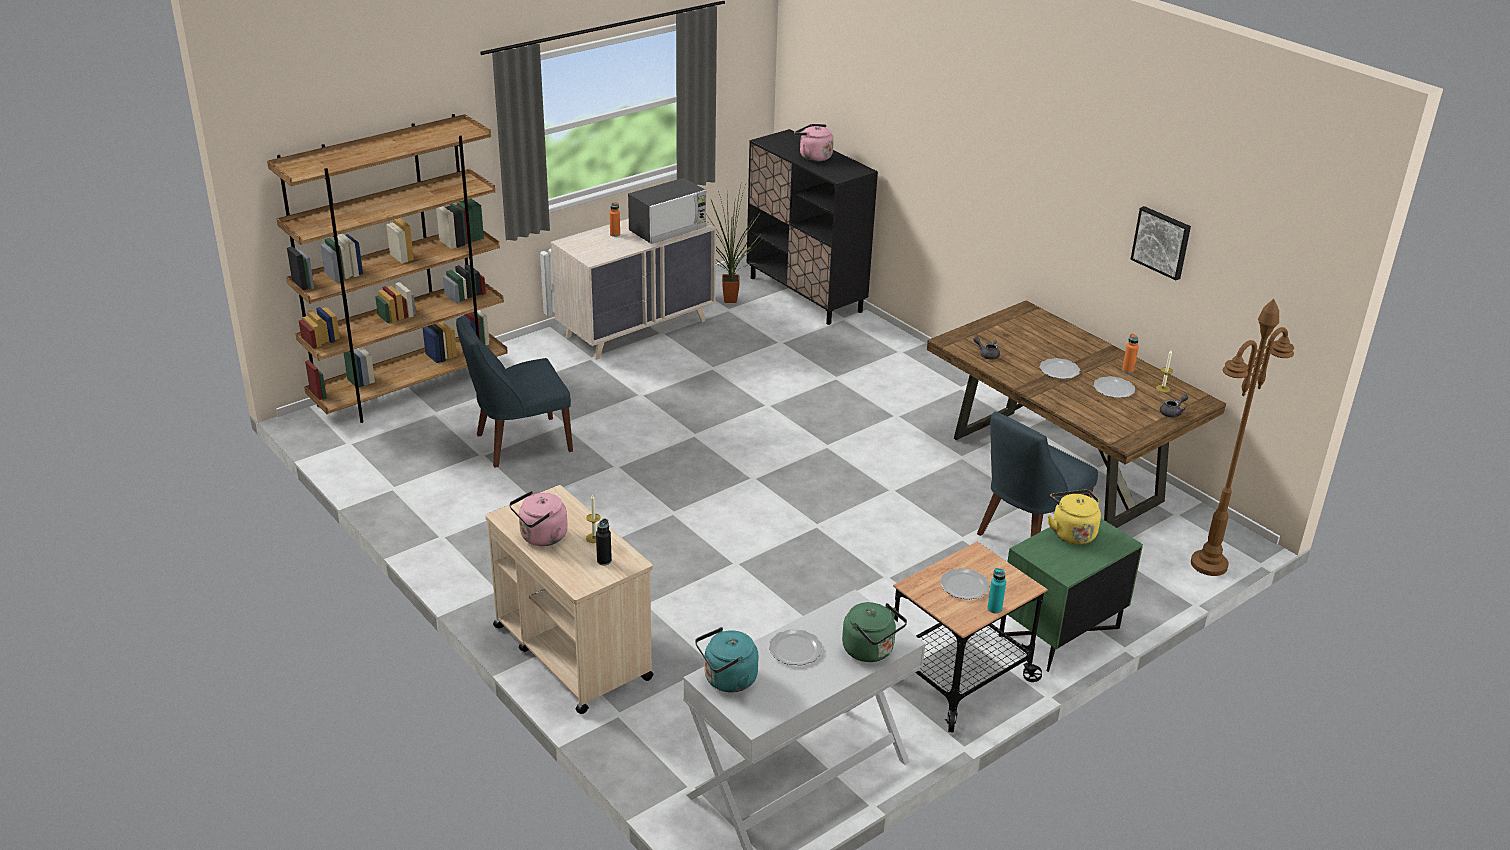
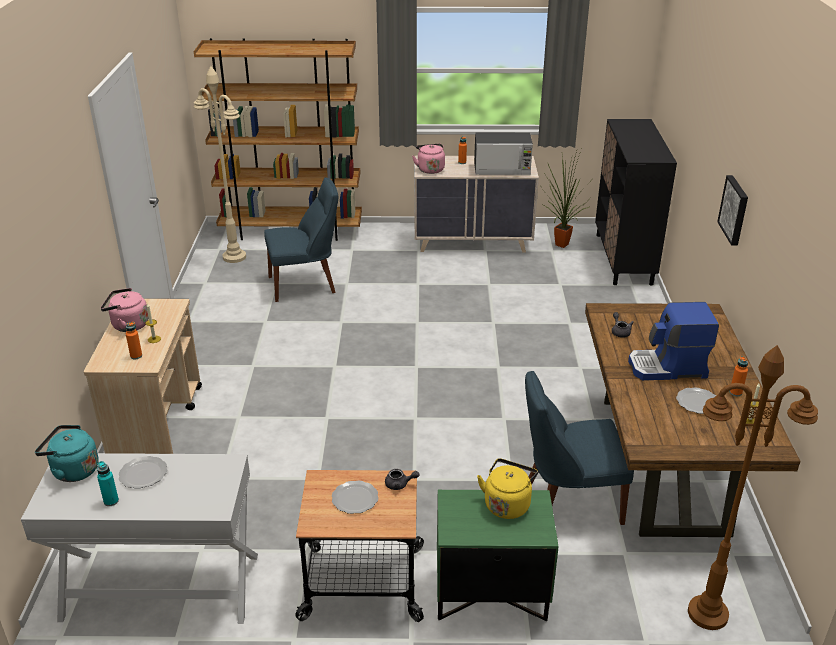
camera: 40 degrees right, 0 degrees up
(385, 445) = (234, 257): none -> beige floor lamp
(519, 443) = (305, 284): blue chair -> blue chair turned 150 degrees clockwise
(604, 561) = (136, 356): black bottle -> orange bottle
(813, 156) = (639, 140): pink kettle -> pink kettle (430, 169)
(871, 651) = (186, 504): green kettle -> none
(994, 608) = (350, 529): turquoise bottle -> turquoise bottle (111, 501)
(1060, 370) = (668, 368): plate -> coffee machine
(1162, 242) = (794, 271): picture -> picture (735, 210)
(1172, 412) = (728, 445): grey teapot -> grey teapot (400, 484)

